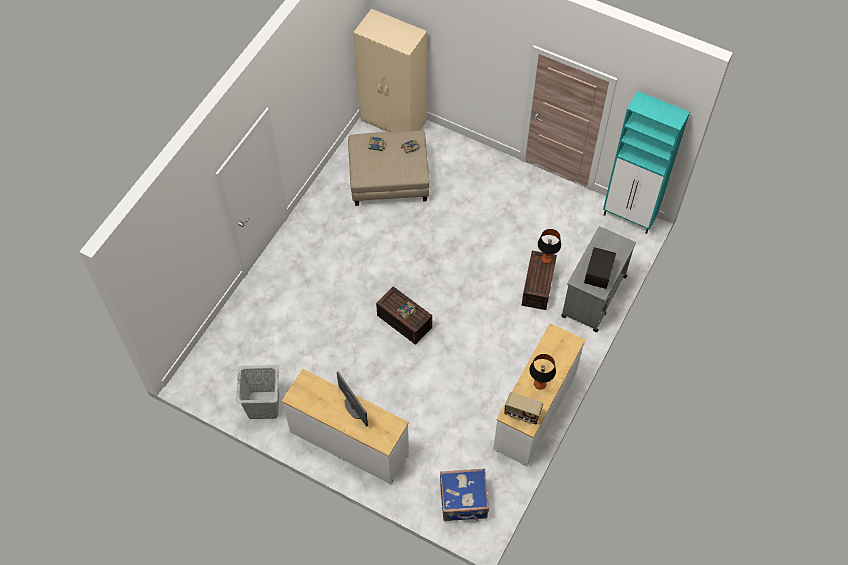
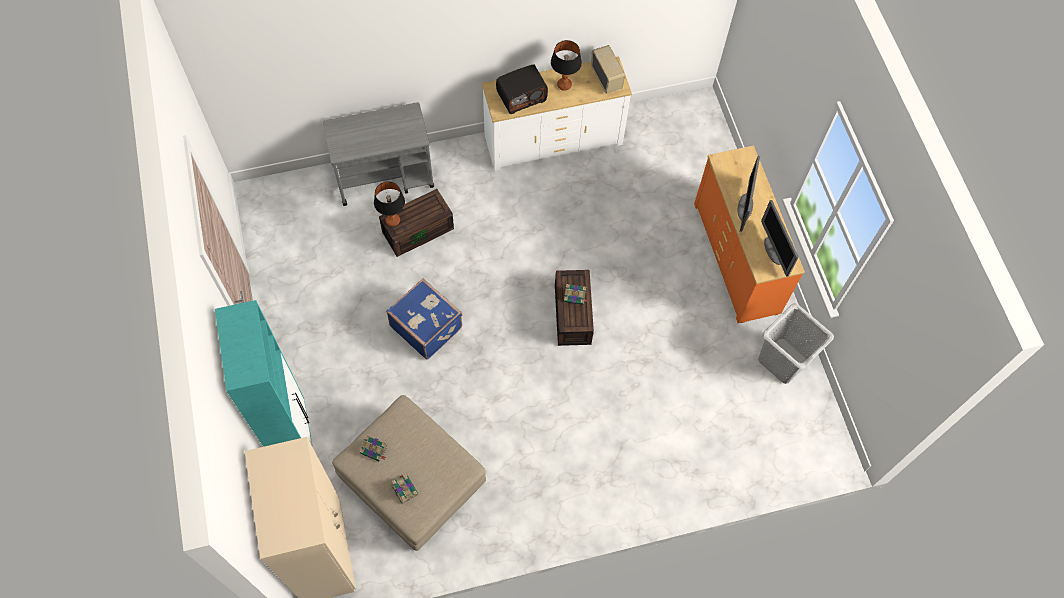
camera: 135 degrees left, 5 degrees up
(310, 396) = (773, 251): none -> monitor
(349, 443) = (737, 257): white dresser -> orange dresser
(463, 502) = (689, 131): blue suitcase -> blue suitcase (427, 326)
(599, 274) = (392, 125): radio -> radio (521, 96)
(629, 217) = (255, 210): turquoise cabinet -> turquoise cabinet (295, 440)

